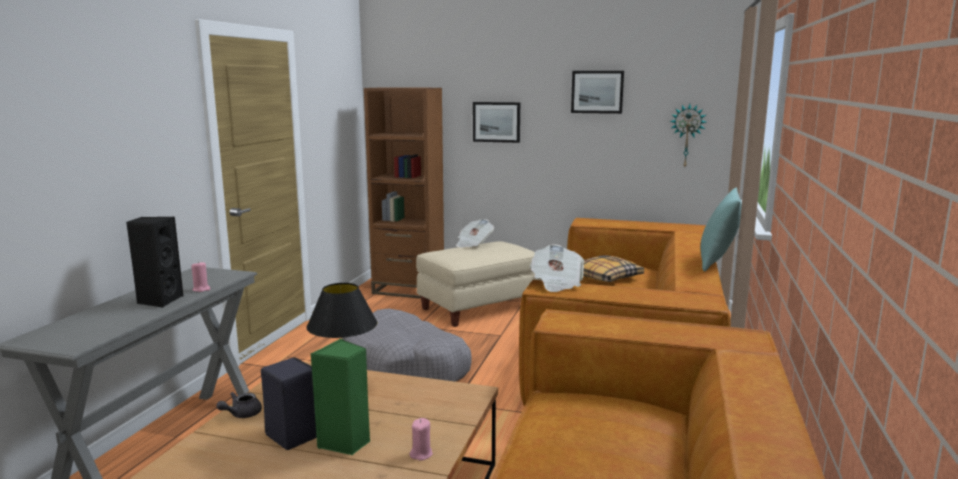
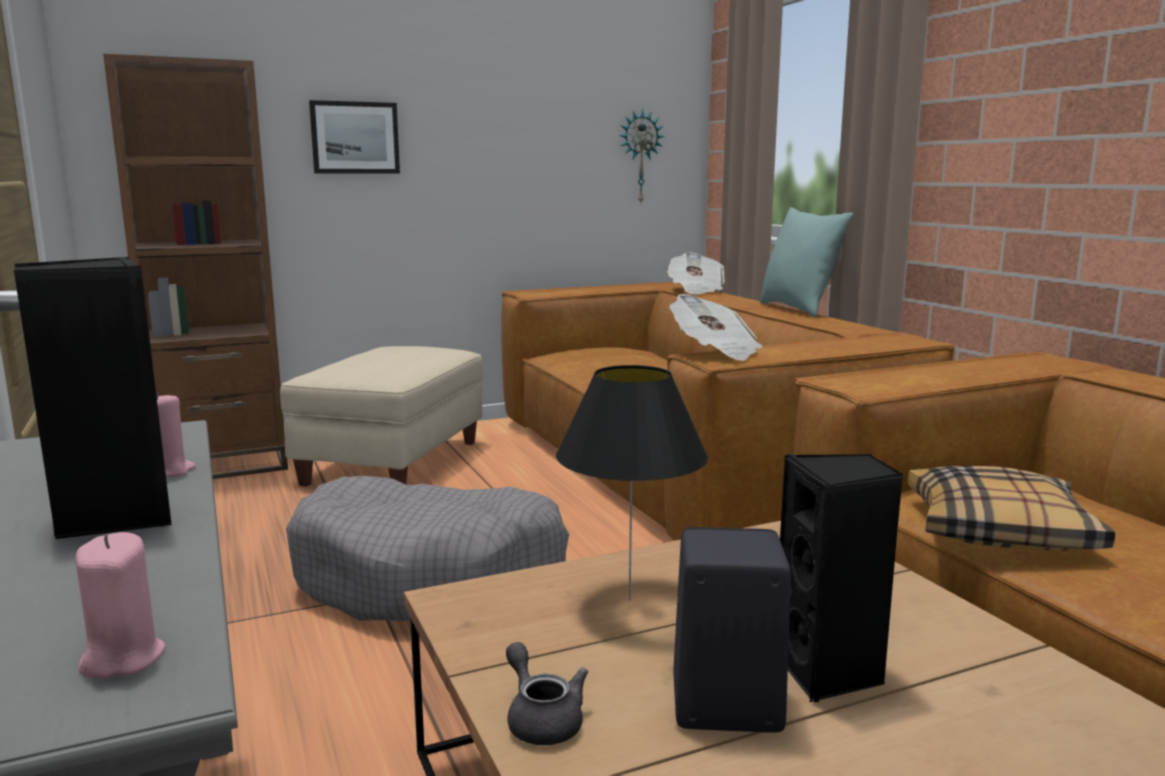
camera: 40 degrees left, 0 degrees up
(241, 414) = (541, 719): grey teapot -> grey teapot turned 150 degrees clockwise
(345, 443) = (829, 673): green speaker -> black speaker
(421, 454) = (954, 635): pink candle -> pink candle (122, 659)
(473, 244) = (359, 353): newspaper -> newspaper (695, 290)
(597, 92) = (517, 89): picture -> none
(605, 277) = (619, 363): pillow -> pillow (998, 531)

